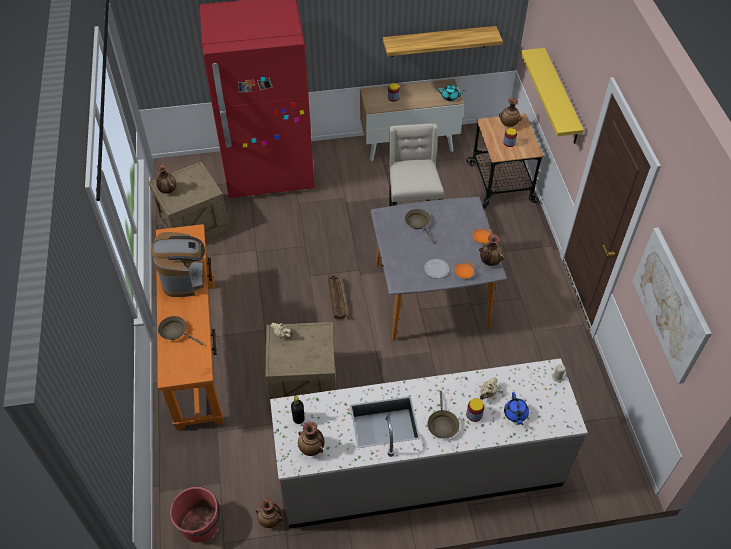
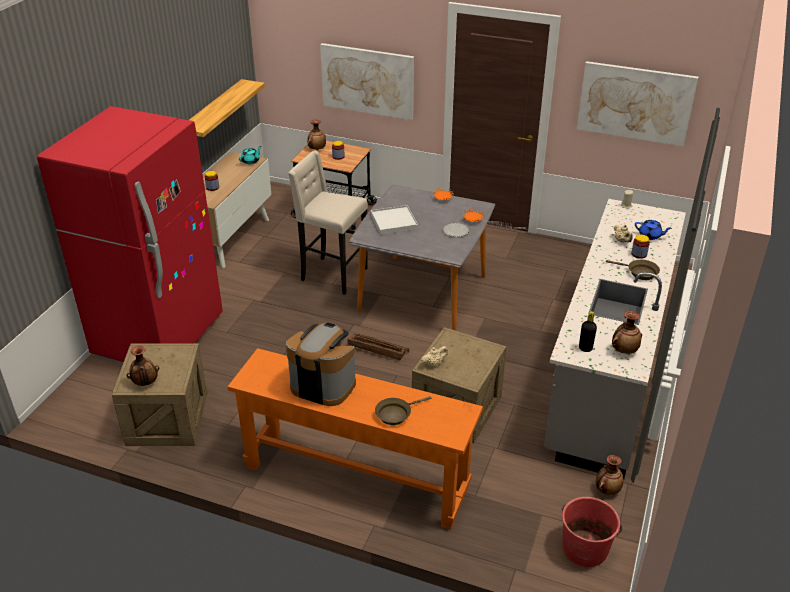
camera: 60 degrees left, 15 degrees down
(418, 223) = (393, 222): brown frying pan -> white tray
(489, 261) = (471, 204): vase -> none
(561, 97) = (367, 81): yellow shelf -> picture

